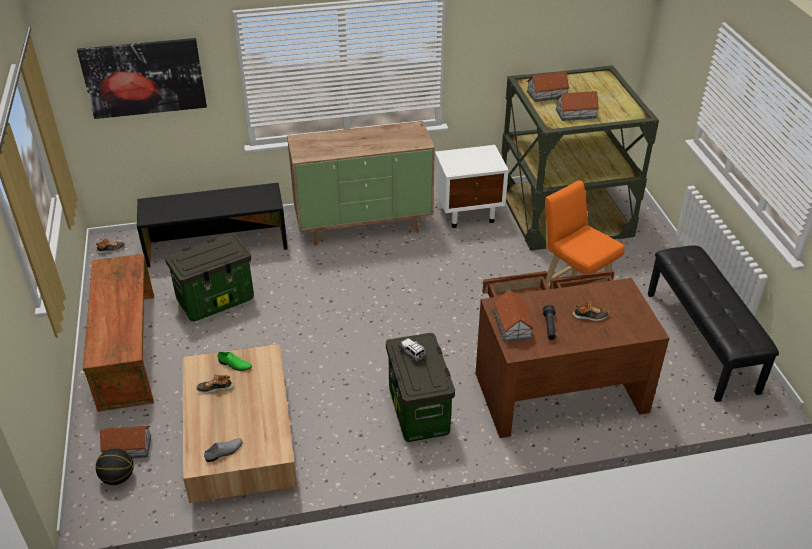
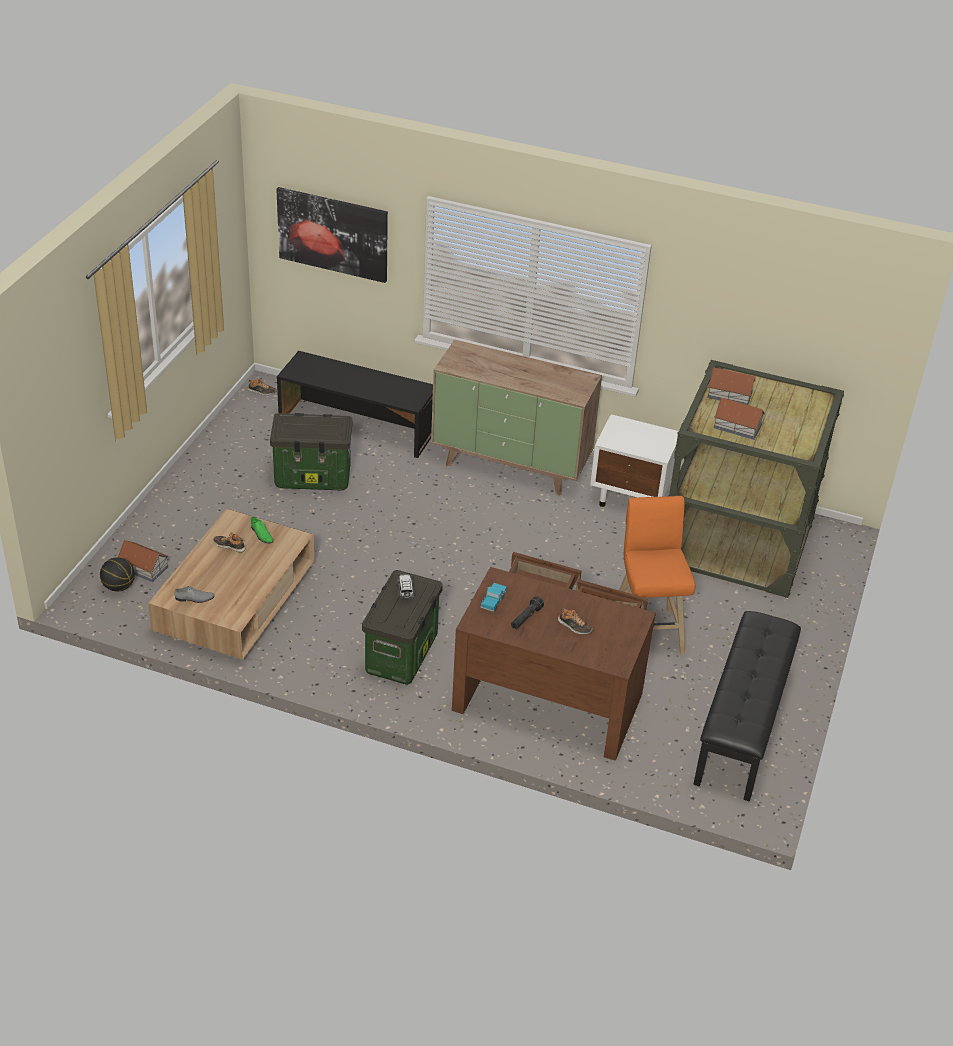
camera: 30 degrees right, 0 degrees up
(126, 349) = (205, 486): brown bench -> none
(512, 326) = (493, 601): toy house -> toy truck

